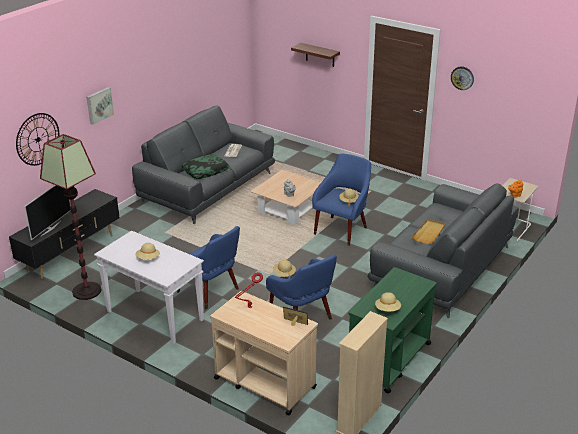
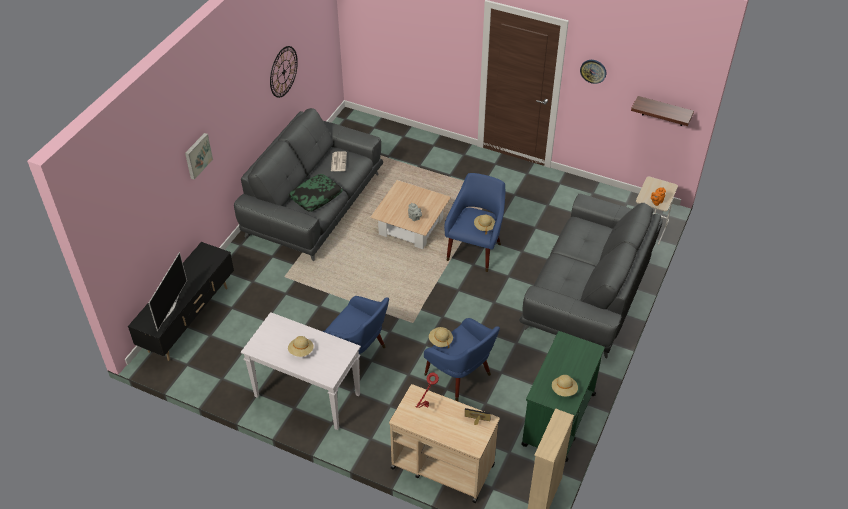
camera: 10 degrees left, 15 degrees up
(38, 139) = (144, 218): wall clock -> wall clock (283, 71)
(86, 291) = (223, 371): floor lamp -> none
(320, 55) = (423, 36): shelf -> shelf (663, 111)
(429, 233) = (576, 263): beige tray -> none

